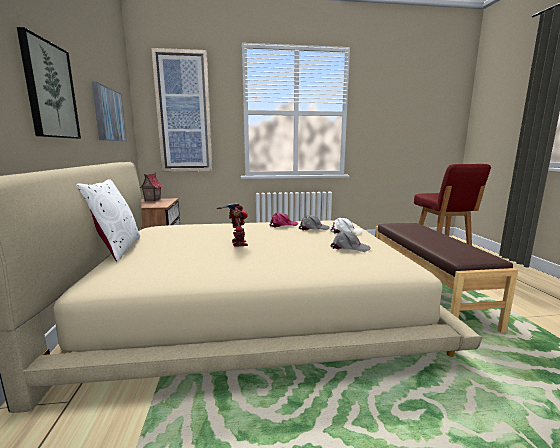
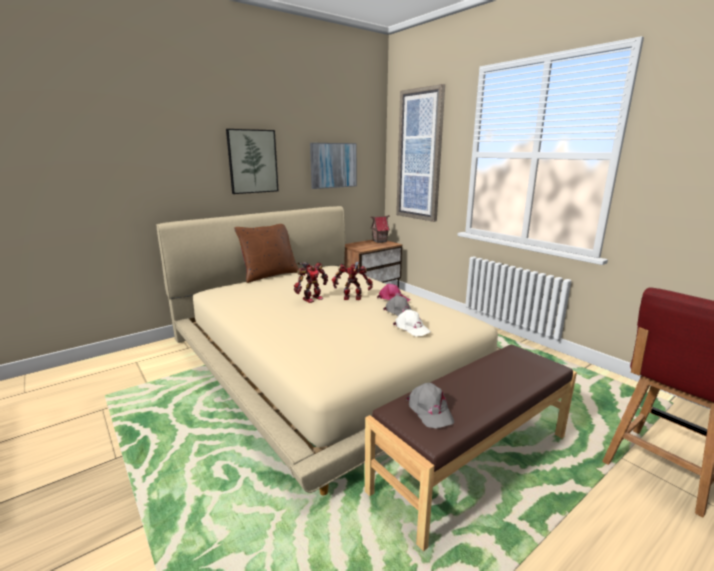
camera: 60 degrees right, 5 degrees up
(116, 249) = (269, 275): white pillow -> brown pillow
(261, 233) = (352, 298): none -> toy robot
(349, 248) = (348, 339): grey cap -> grey cap (429, 411)

